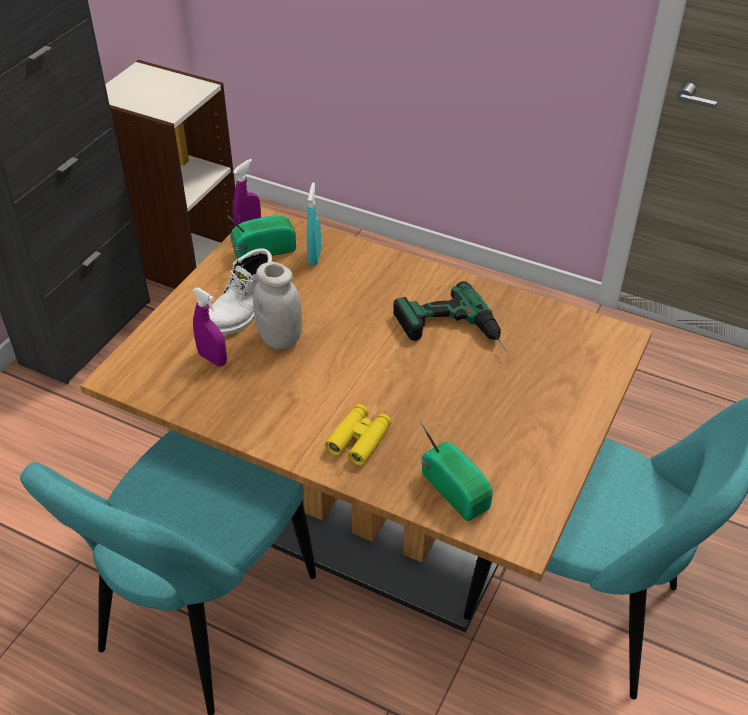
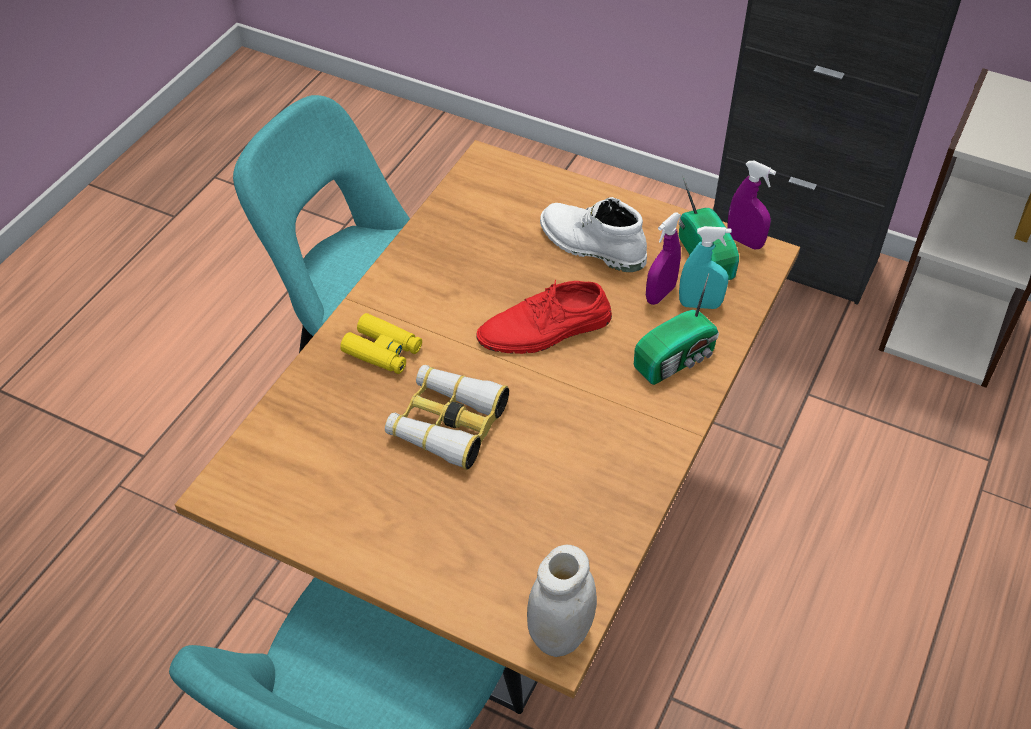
camera: 90 degrees right, 5 degrees up
(212, 359) = (511, 228): purple spray bottle -> purple spray bottle (660, 294)
(280, 339) = (544, 280): white jar -> white jar (560, 634)
(338, 339) = (545, 330): none -> red shoe
(438, 395) = (447, 423): none -> binoculars
(453, 333) = (557, 442): power drill -> none
(455, 489) = (301, 433): radio -> radio (677, 359)

